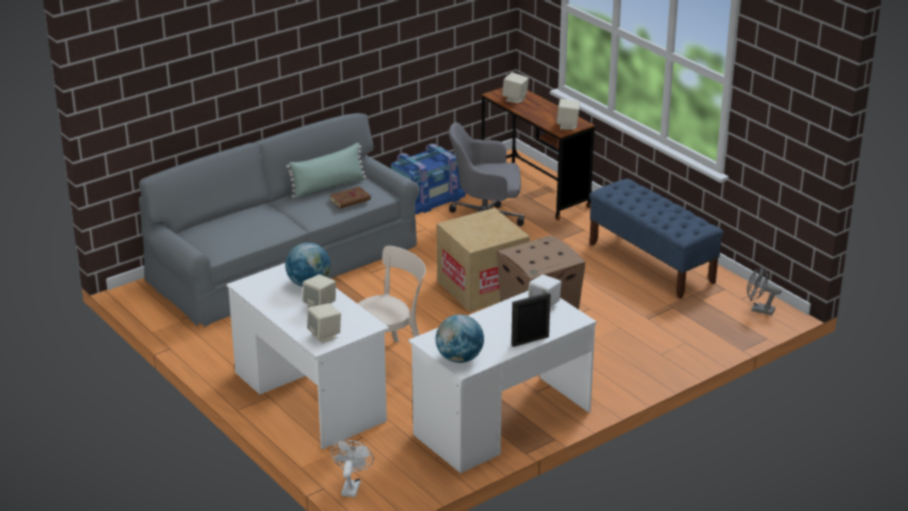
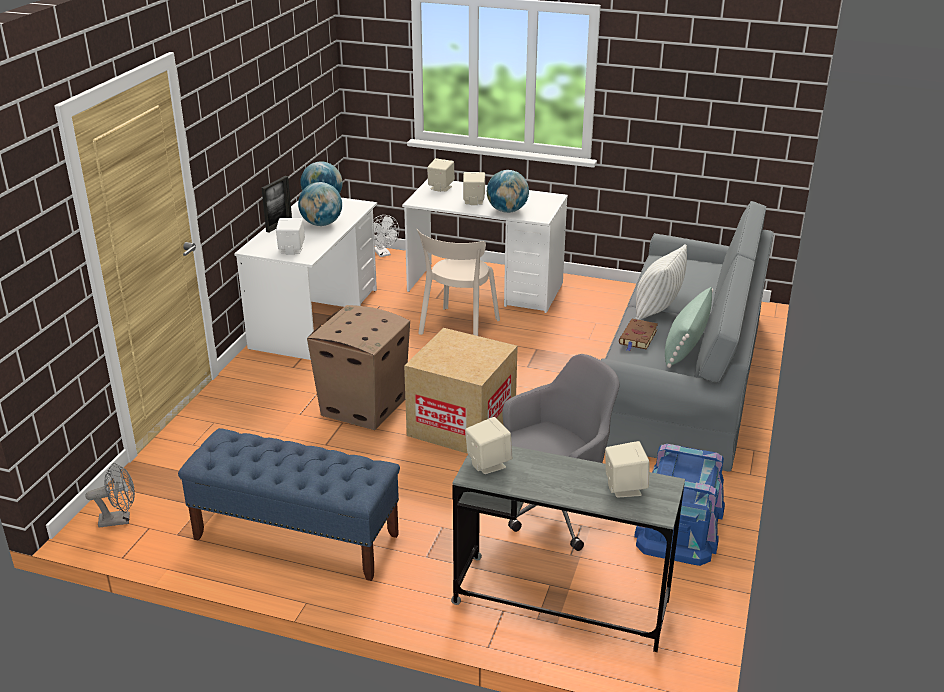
camera: 145 degrees right, 0 degrees up
(299, 217) = (657, 310): none -> white pillow
(490, 328) = (321, 224): none -> globe
(535, 191) = (561, 602): brown desk -> grey desk

